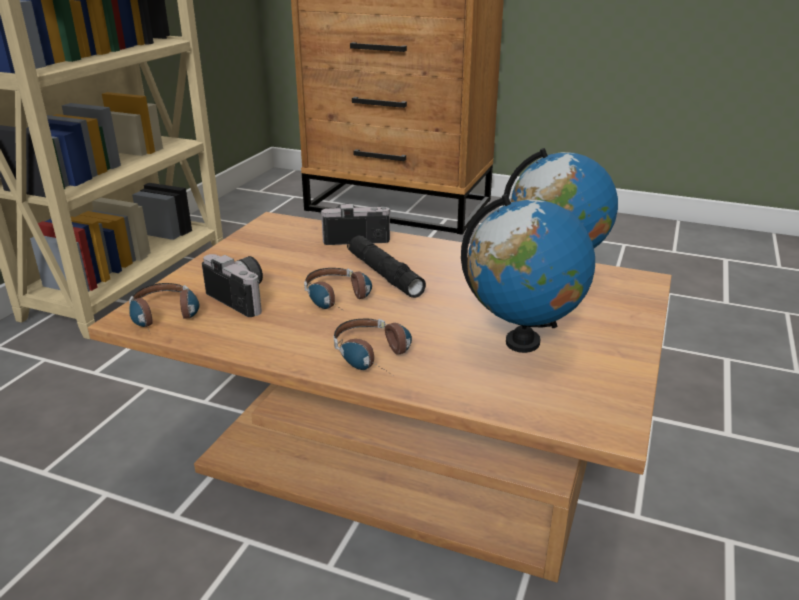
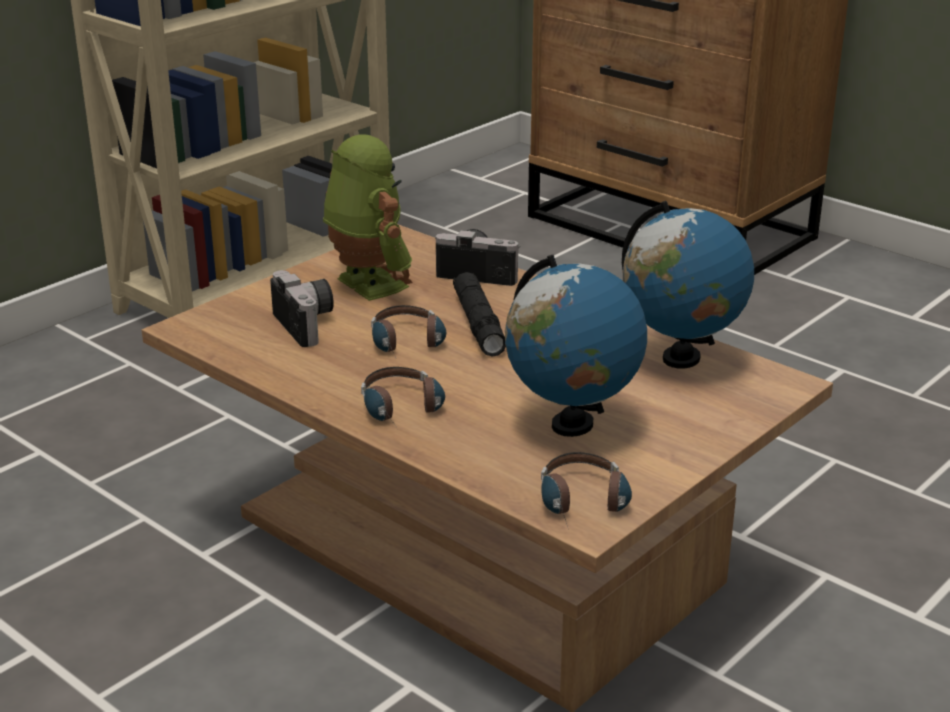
camera: 20 degrees right, 0 degrees up
(166, 319) = (219, 334): headphones -> headphones (585, 506)
(272, 259) = (366, 285): none -> toy robot

